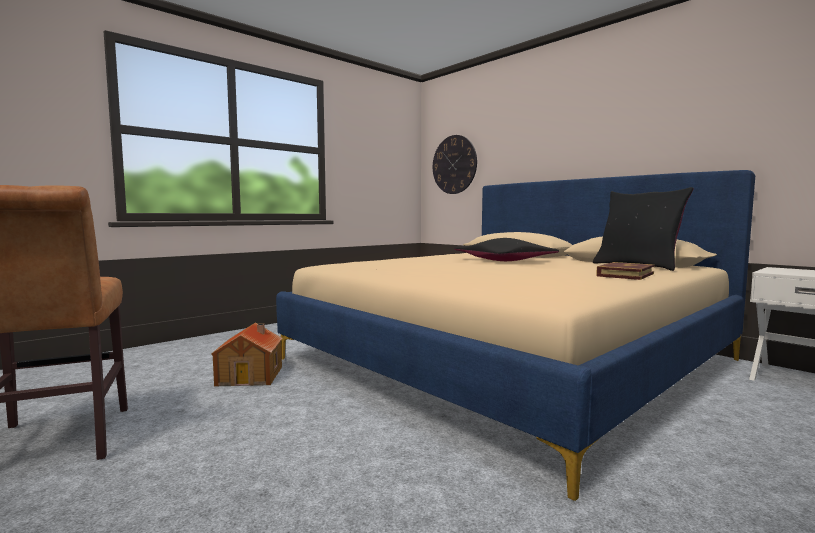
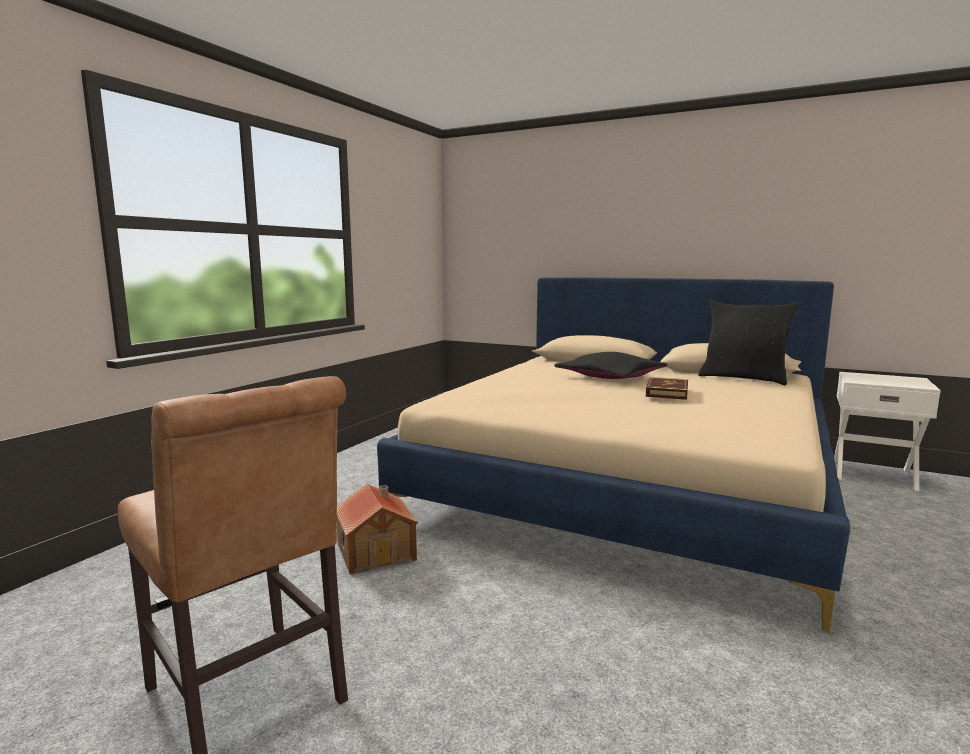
camera: 20 degrees left, 5 degrees up
(454, 164) = (492, 247): wall clock -> none
(625, 275) = (763, 397): book -> book (667, 392)

